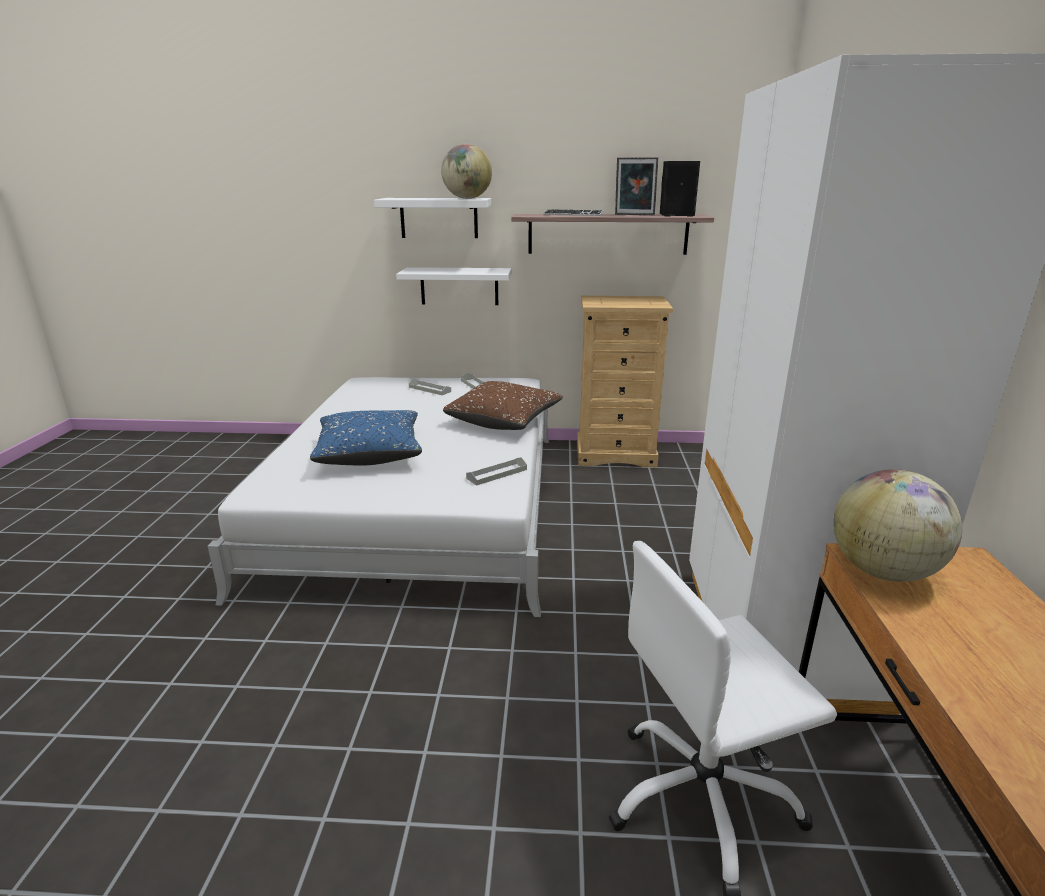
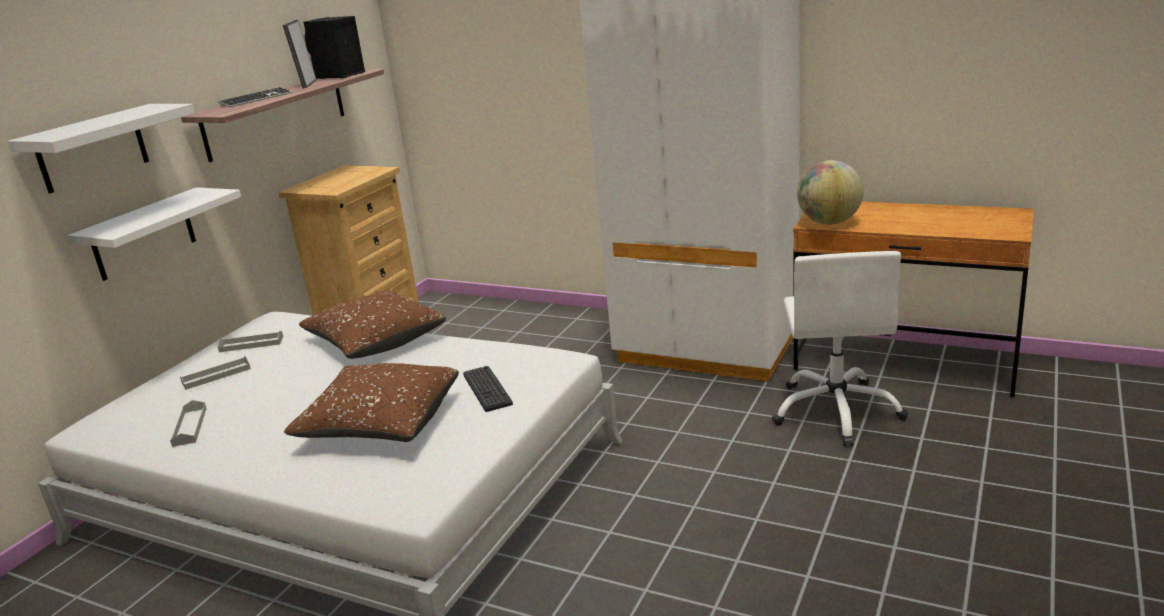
camera: 65 degrees left, 0 degrees up
(370, 453) = (380, 424): blue pillow -> brown pillow
(433, 479) = (487, 389): none -> keyboard
(467, 198) = (151, 109): globe -> none
(497, 474) = (507, 356): grey tray -> grey tray (190, 427)
(634, 215) = (306, 84): picture frame -> picture frame turned 135 degrees clockwise

